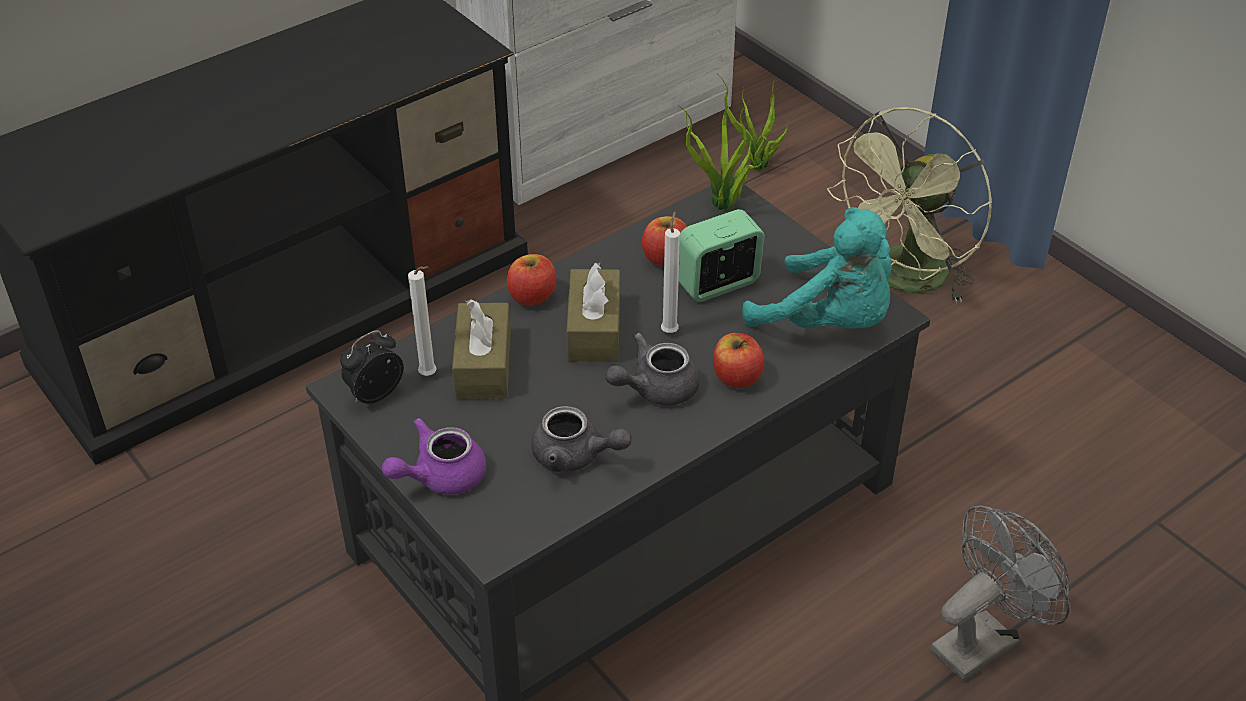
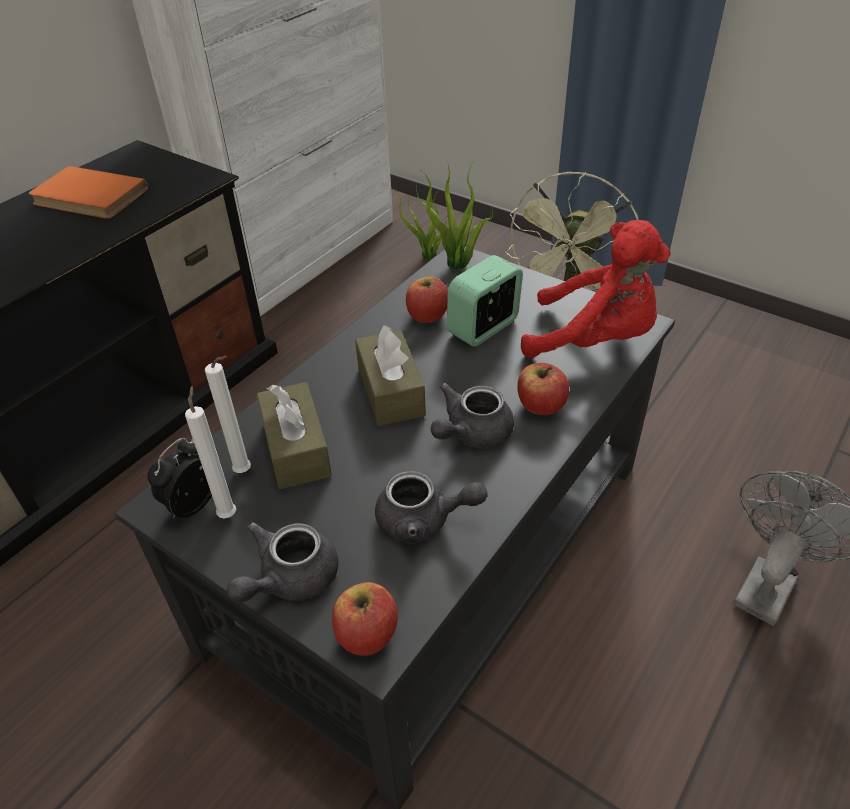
camera: 15 degrees left, 0 degrees up
(348, 51) = (88, 198): none -> orange book
(440, 476) = (289, 579): purple teapot -> grey teapot
(532, 296) = (320, 373): apple -> apple (367, 634)
(670, 330) = (460, 376): white candle -> white candle (228, 513)
(828, 322) = (594, 340): turquoise plush toy -> red plush toy

